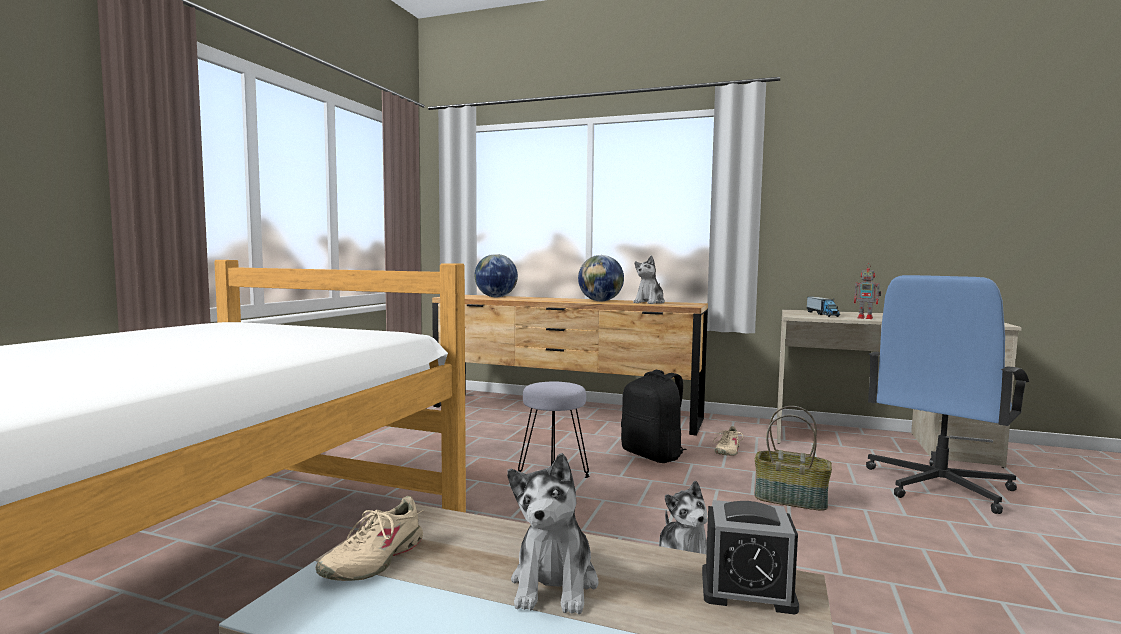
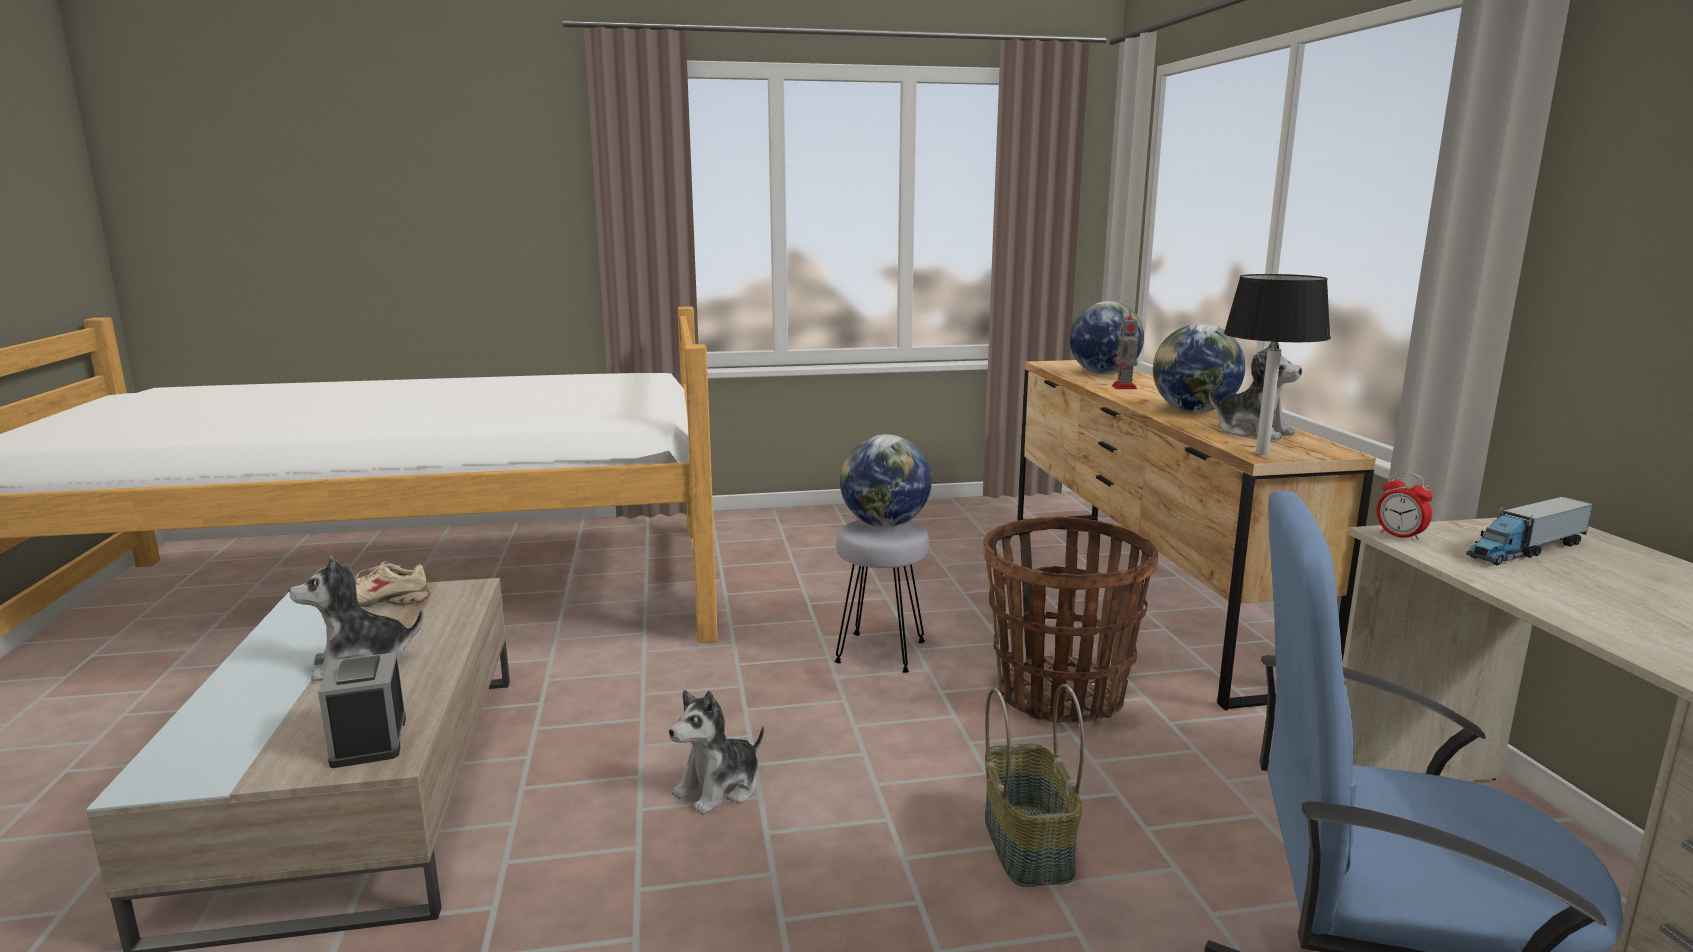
camera: 60 degrees right, 10 degrees up
(549, 384) = (884, 524): none -> globe
(649, 302) = (1252, 432): plush toy -> plush toy turned 135 degrees counterclockwise
(653, 455) = (1060, 696): black backpack -> basket
(686, 305) = (1261, 453): none -> black table lamp
(727, 451) = (1185, 752): beige shoe -> none
(799, 316) = (1400, 536): none -> alarm clock
(866, 318) = (1551, 591): toy robot -> toy robot (1124, 387)

